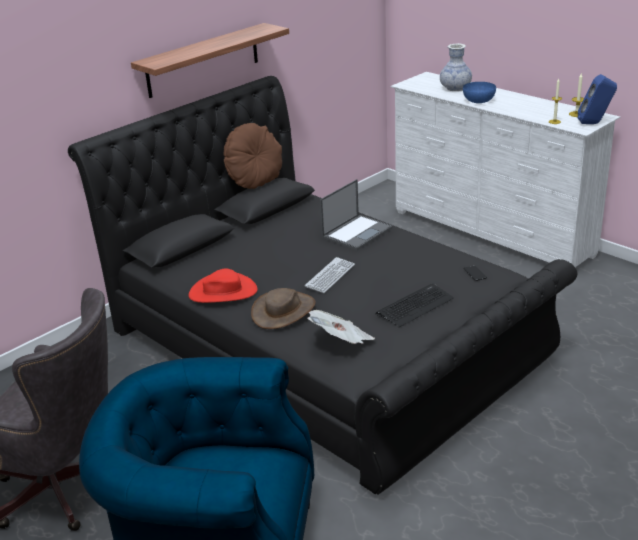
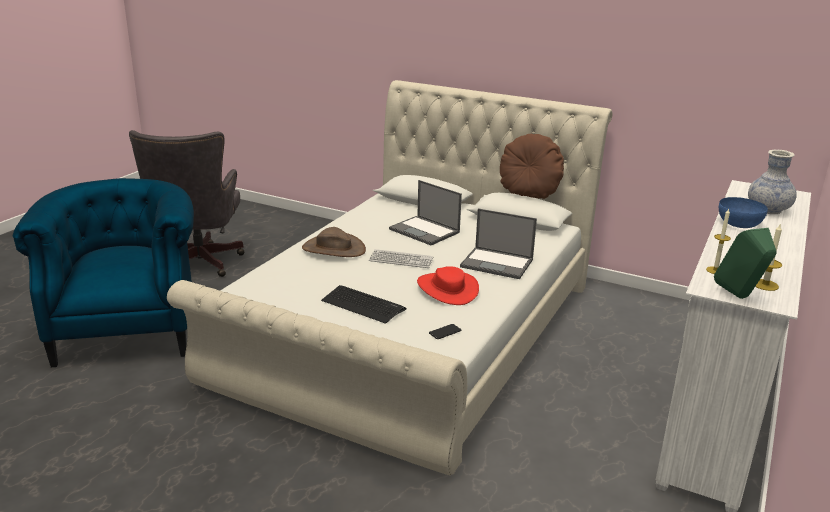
camera: 70 degrees right, 5 degrees down
(203, 60) = (543, 64): shelf -> none
(223, 292) = (358, 224): red hat -> red hat (447, 289)
(264, 257) = (425, 231): none -> laptop
(322, 341) = (413, 329): black bed -> beige bed
(341, 341) = (287, 276): newspaper -> none
(594, 123) = (740, 297): blue speaker -> green speaker

